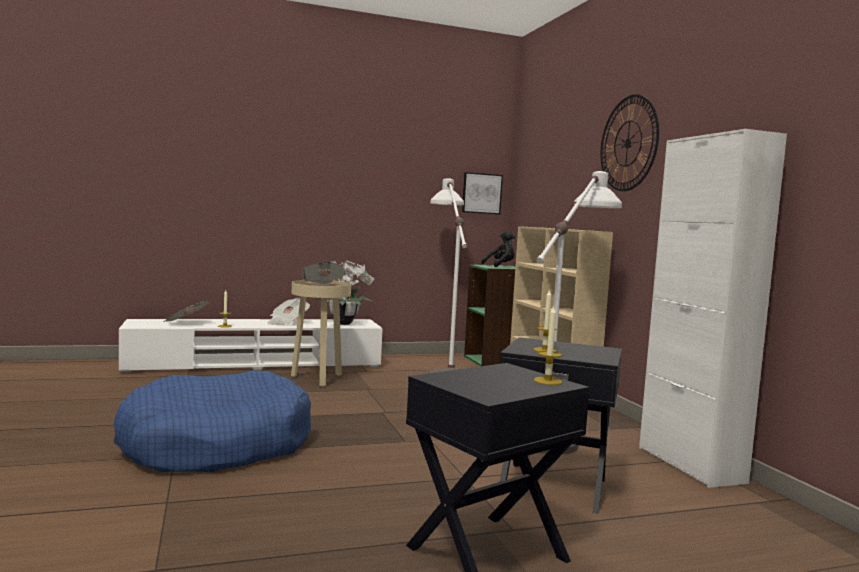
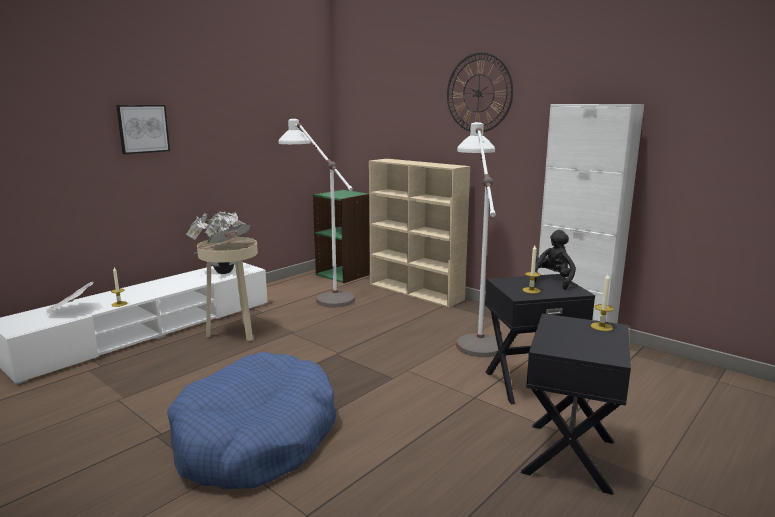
camera: 30 degrees left, 10 degrees up
(287, 323) = (172, 283): newspaper -> none
(481, 193) = (310, 127): picture -> picture (143, 129)
(500, 266) = (339, 192): black plush toy -> black plush toy (552, 280)

